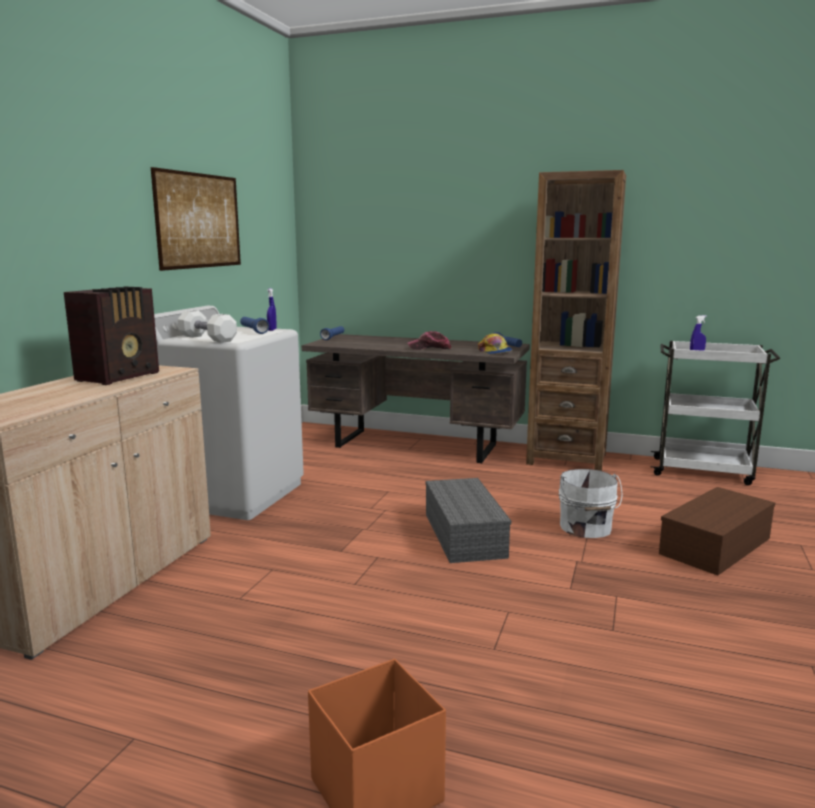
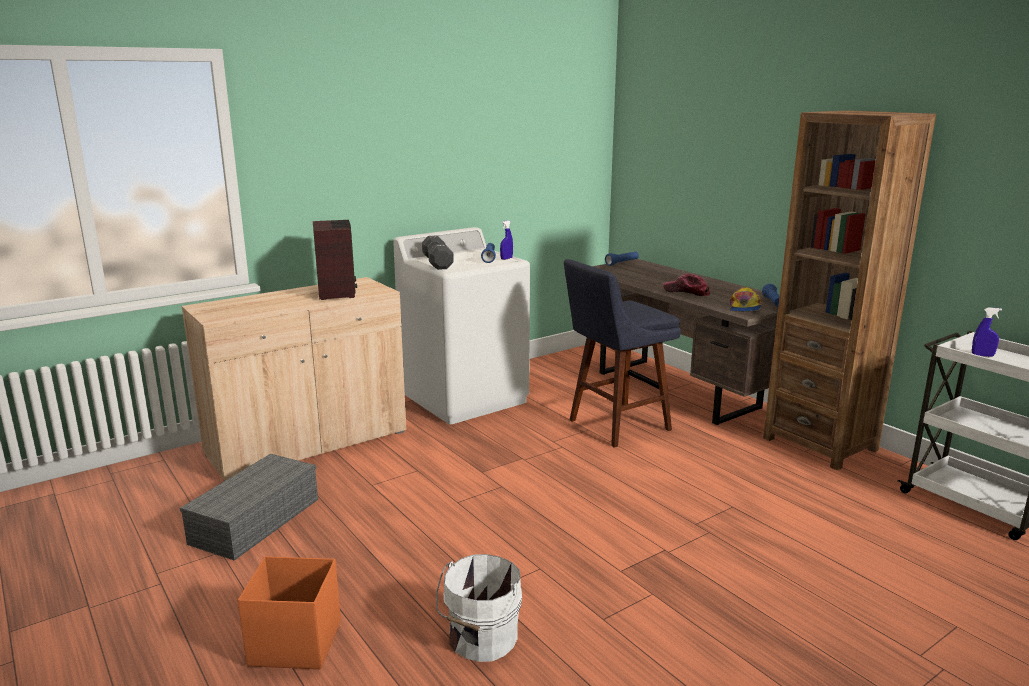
camera: 35 degrees right, 5 degrees up
(120, 376) = (337, 291): radio -> radio turned 75 degrees counterclockwise
(199, 221) = (477, 150): picture -> none
(207, 338) = (437, 263): white dumbbell -> black dumbbell
(406, 483) = (614, 426): none -> blue stool
(462, 534) = (597, 489): grey storage box -> grey storage box (256, 519)
(586, 528) = (722, 523): white bucket -> white bucket (481, 639)
(716, 547) = (839, 590): brown storage box -> none

